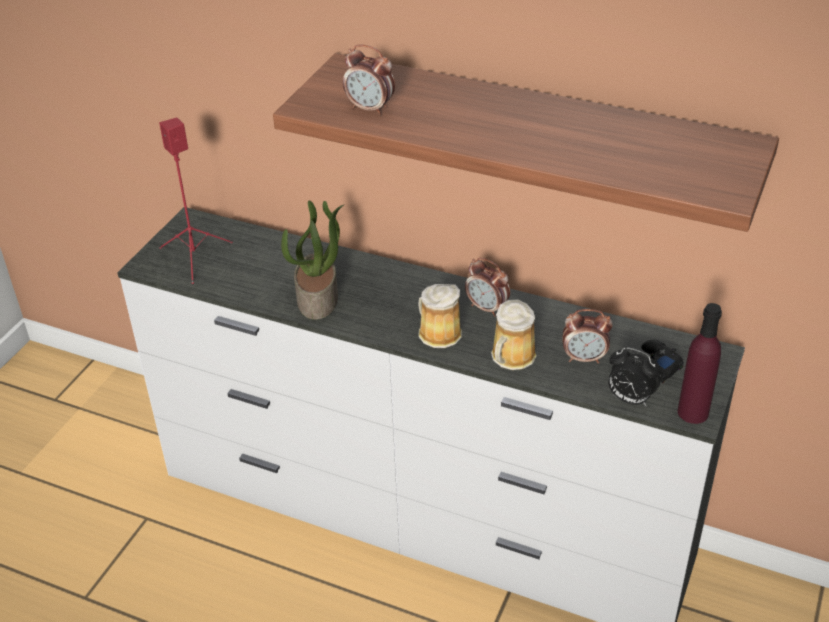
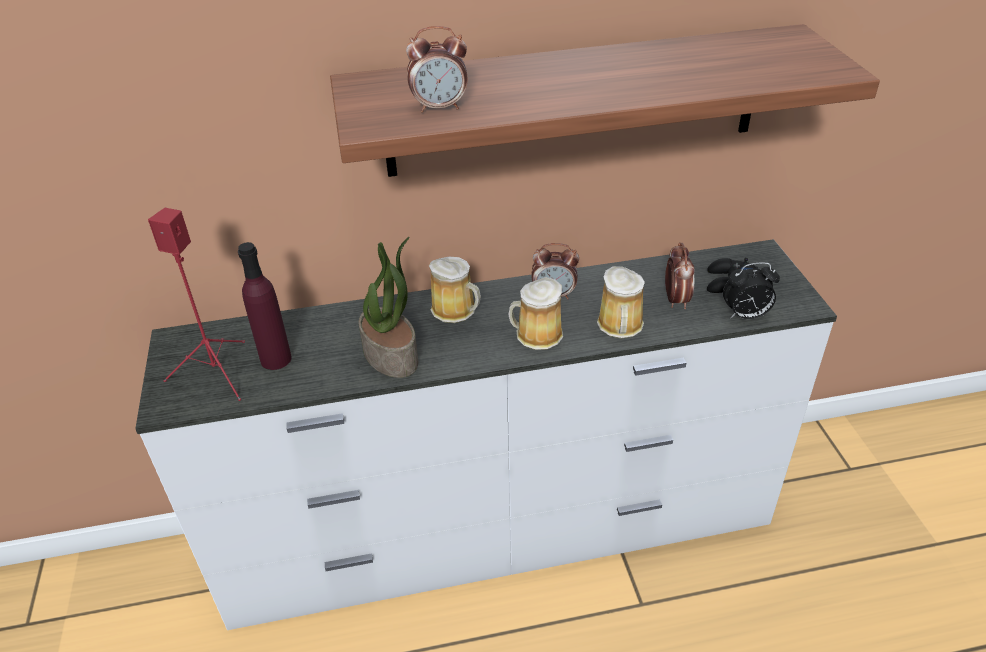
camera: 35 degrees left, 0 degrees up
(398, 286) = (456, 310): none -> mug
(584, 358) = (676, 300): alarm clock -> alarm clock turned 60 degrees counterclockwise
(693, 412) = (799, 303): purple bottle -> purple bottle (276, 359)

